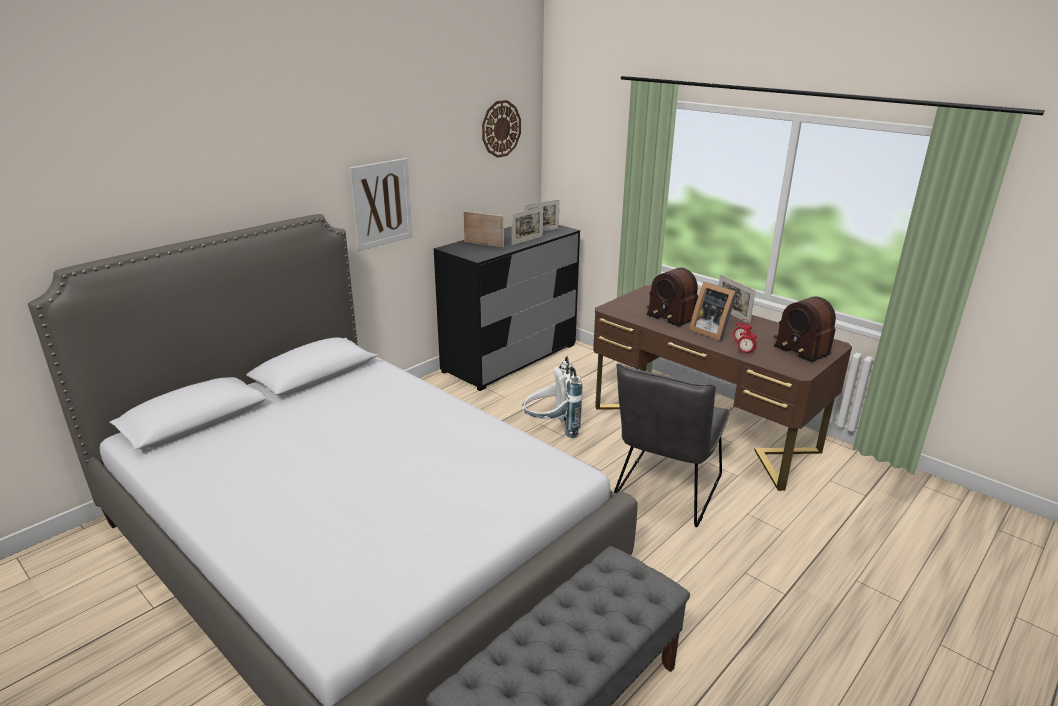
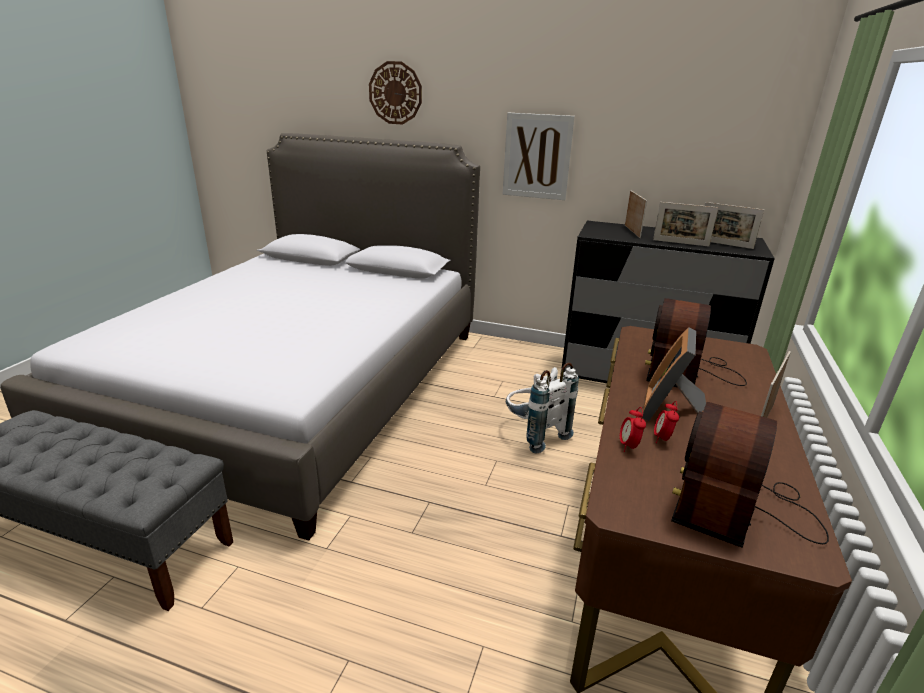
camera: 65 degrees right, 0 degrees up
(501, 128) = (727, 106): wall clock -> wall clock (395, 93)
(664, 493) = (476, 546): grey chair -> none

